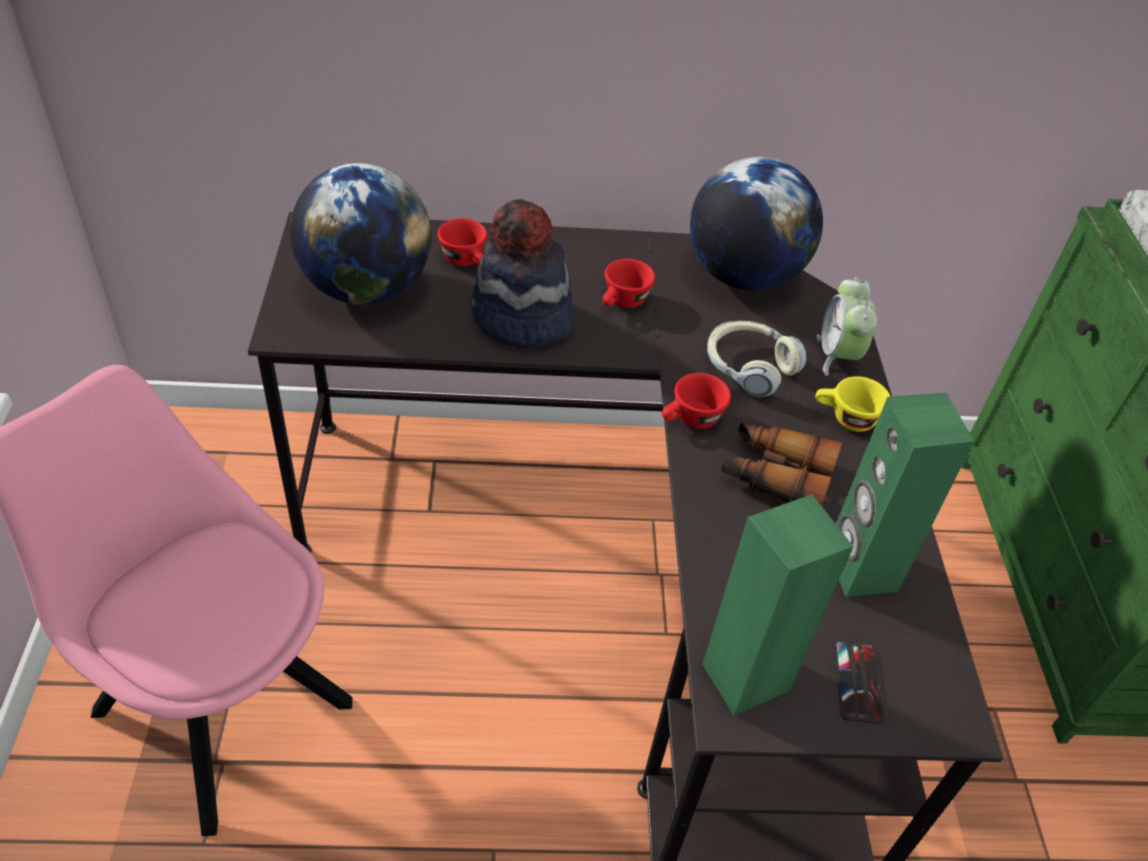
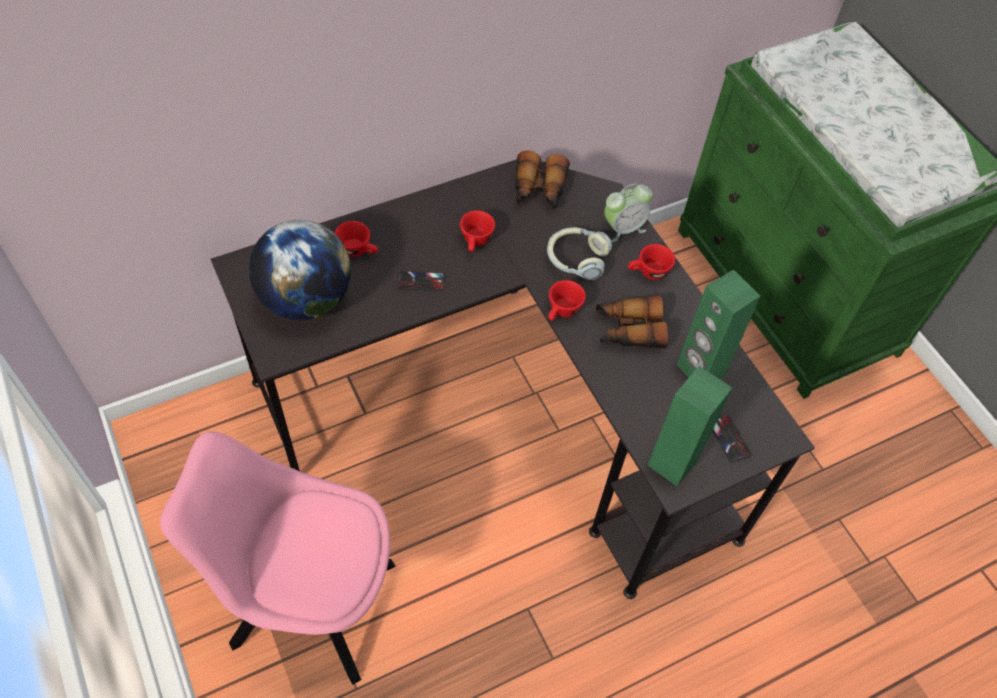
camera: 25 degrees left, 10 degrees up
(521, 319) = (420, 281): hat -> phone
(743, 276) = (539, 190): globe -> binoculars
(837, 356) = (623, 228): alarm clock -> alarm clock turned 90 degrees counterclockwise
(845, 418) = (648, 272): yellow cup -> red cup

